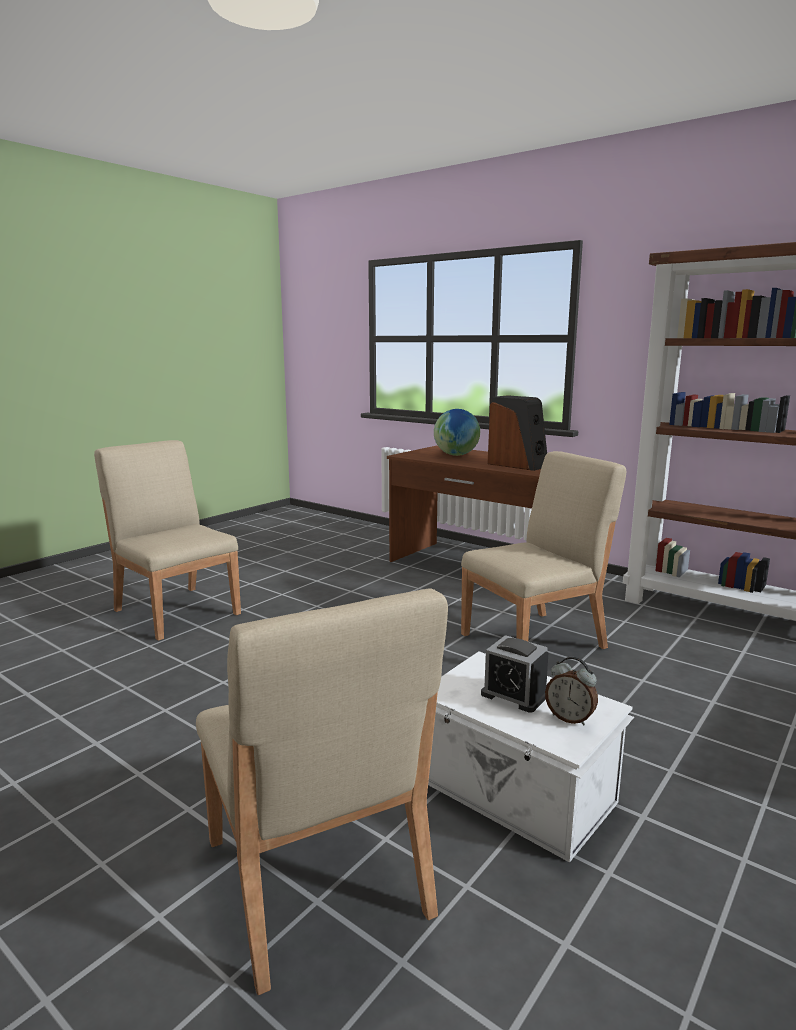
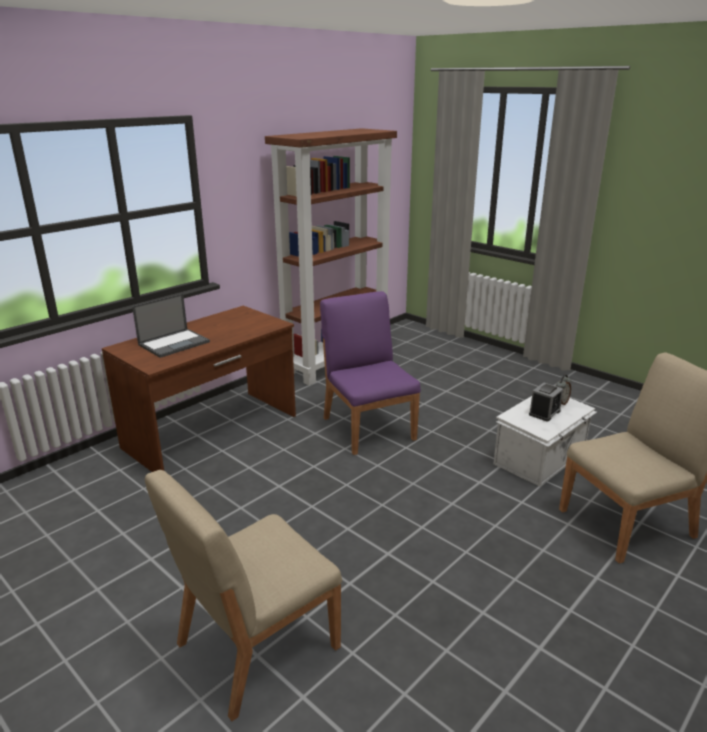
camera: 85 degrees left, 10 degrees up
(456, 455) = (174, 343): globe -> laptop
(517, 465) = (243, 326): speaker -> none
(535, 640) = (368, 427): beige chair -> purple chair

